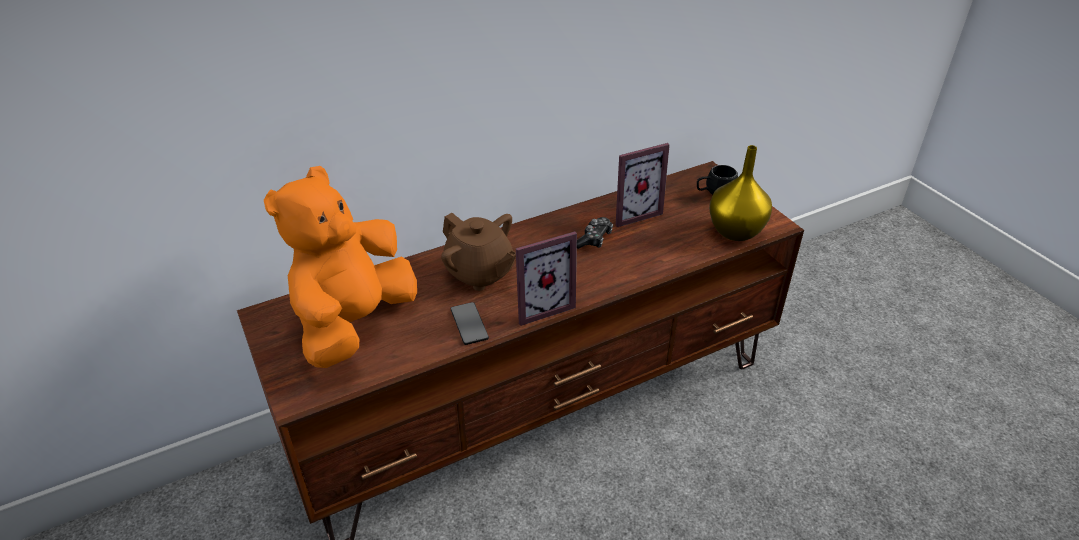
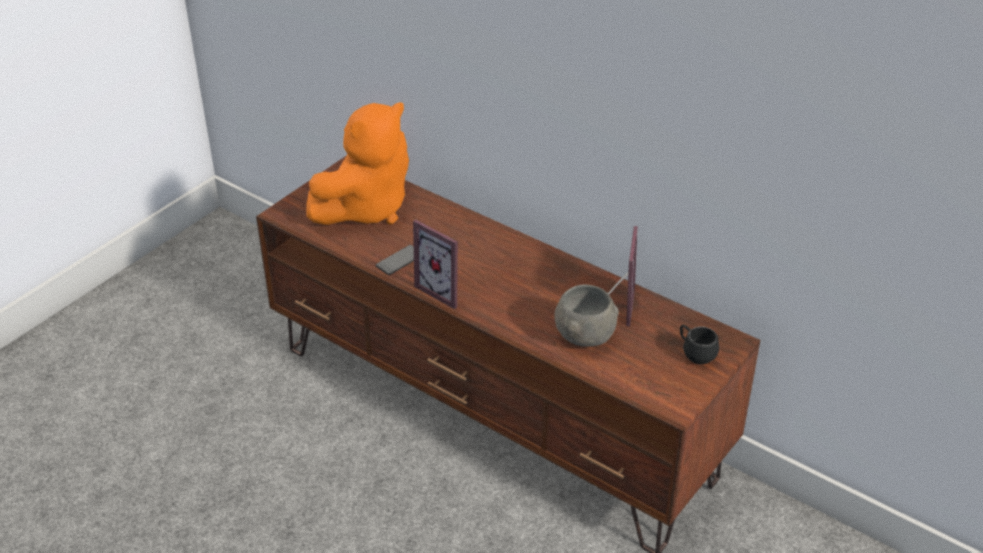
camera: 65 degrees right, 0 degrees up
(354, 323) = (366, 208): orange plush toy -> orange plush toy turned 135 degrees clockwise
(480, 273) = (463, 246): brown teapot -> none
(594, 239) = (556, 294): game controller -> none
(632, 212) = (616, 306): picture frame -> picture frame turned 120 degrees counterclockwise
(665, 242) = (583, 338): none -> grey bowl
(736, 232) = (638, 382): yellow vase -> none

